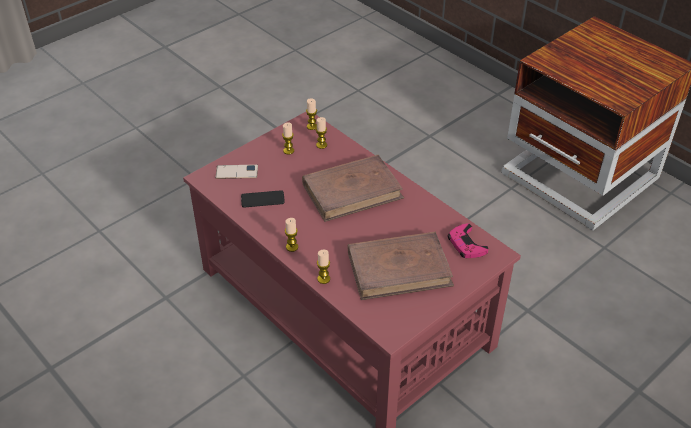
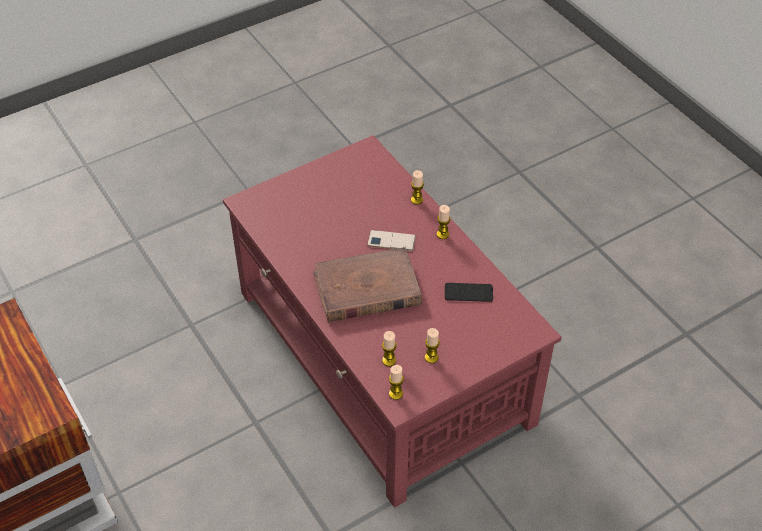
camera: 170 degrees left, 5 degrees up
(237, 172) = (497, 334): phone -> phone (391, 241)
(399, 269) = (343, 200): brown book -> none
(466, 245) = (269, 214): pink game controller -> none

